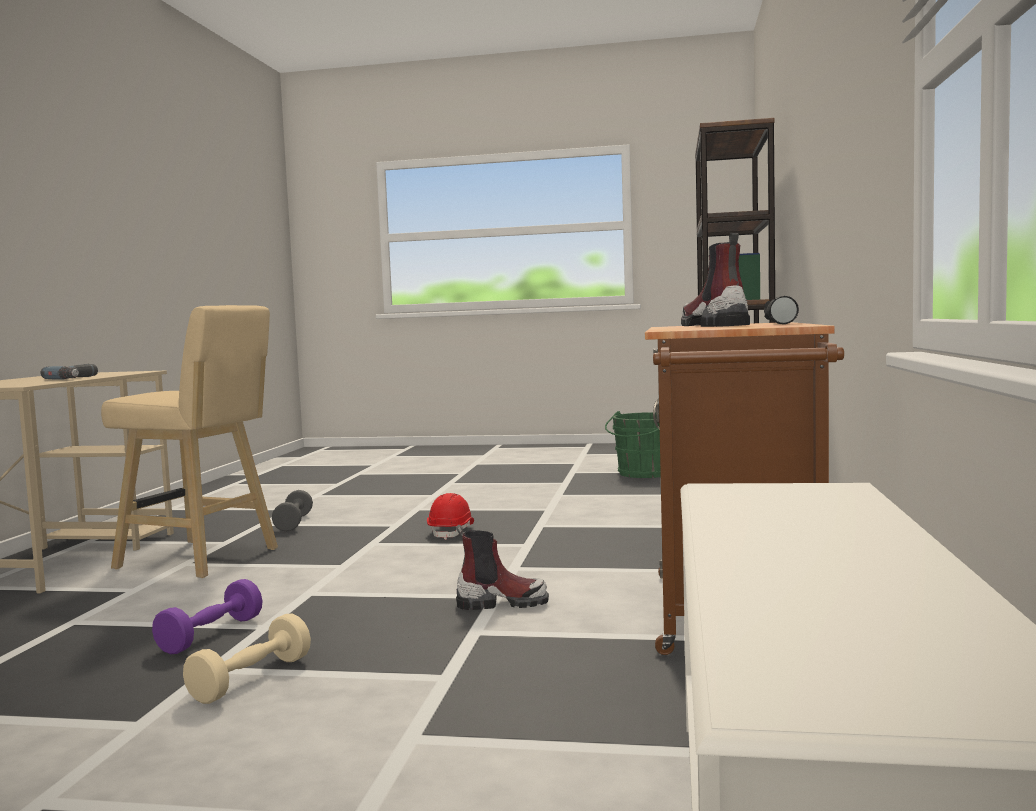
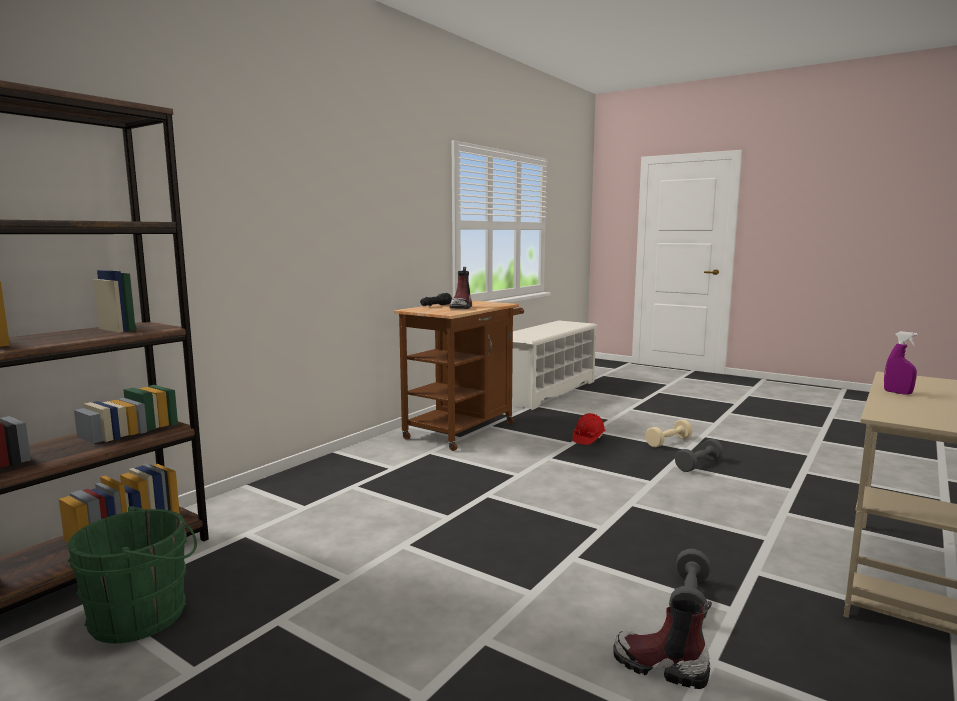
camera: 155 degrees left, 5 degrees up
(78, 378) = (897, 393): power drill -> purple spray bottle
(202, 559) = (756, 542): beige stool -> none
(211, 635) = (698, 465): purple dumbbell -> grey dumbbell
(452, 532) = (527, 527): red hard hat -> red hard hat (588, 439)
(502, 603) = (548, 454): boot -> boot (660, 667)

